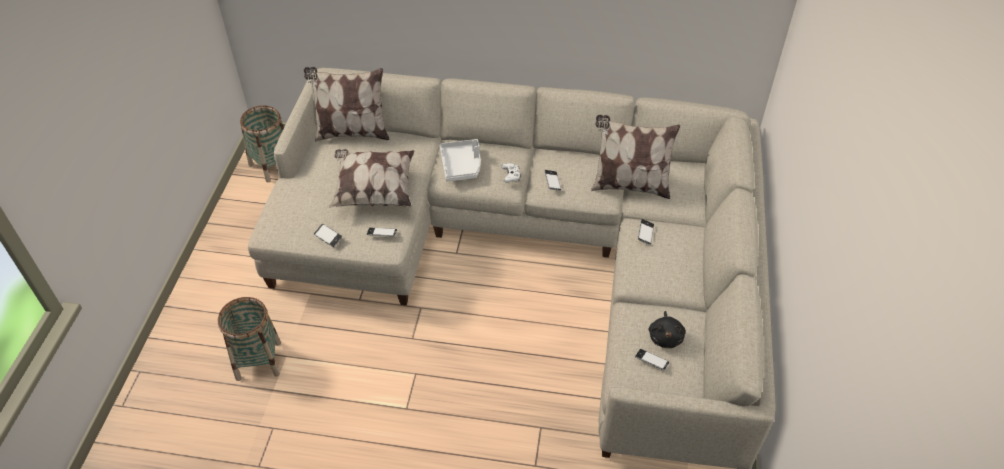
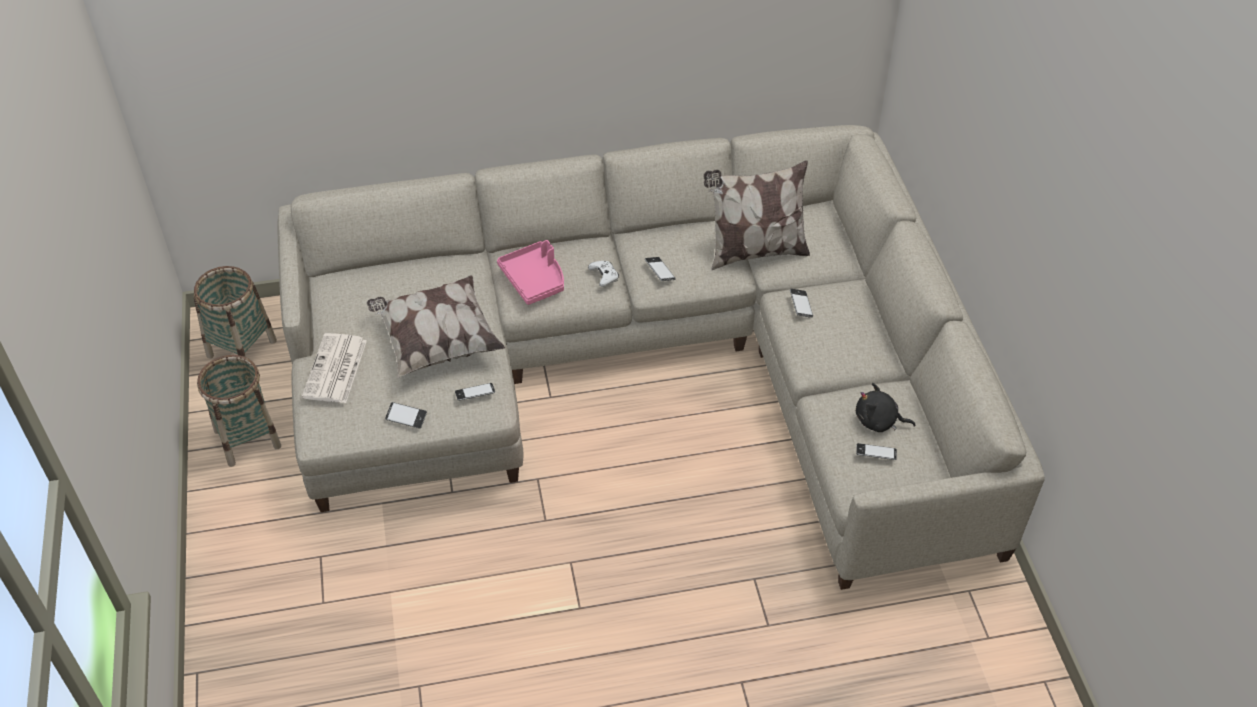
camera: 20 degrees left, 0 degrees up
(258, 360) = (356, 608): basket -> basket (248, 438)
(298, 192) = (335, 370): none -> newspaper
(351, 133) = (366, 273): pillow -> none
(461, 165) = (534, 280): grey tray -> pink tray
(665, 337) = (879, 421): black plush toy -> black plush toy turned 120 degrees clockwise

